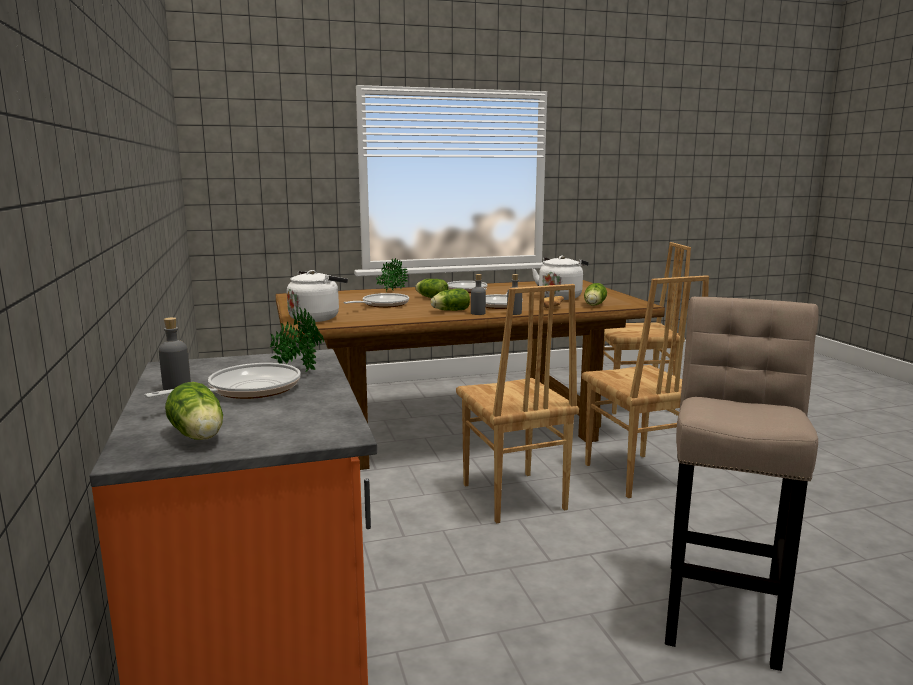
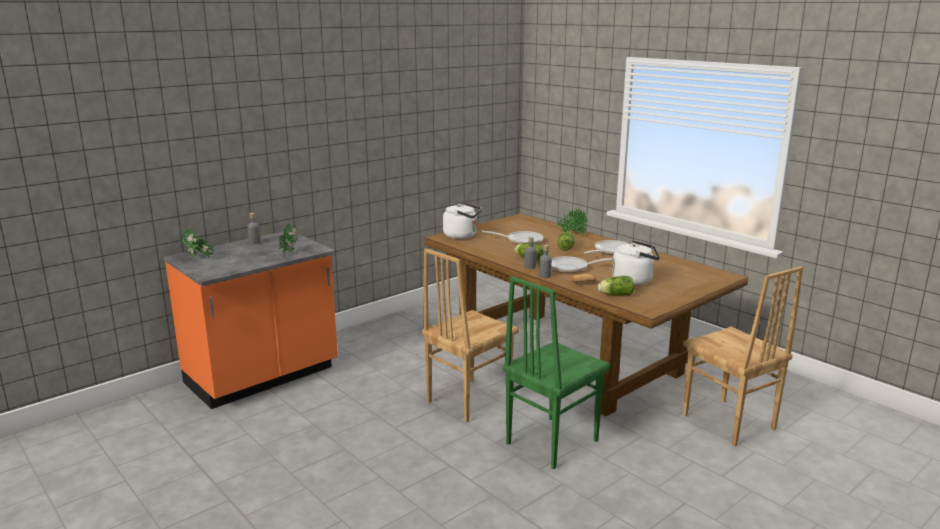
camera: 65 degrees right, 5 degrees up
(199, 436) = (199, 259): lettuce -> potted plant
(247, 390) = (256, 252): frying pan -> none
(635, 476) = (550, 441): brown chair -> green chair
(723, 606) = (377, 494): beige stool -> none

